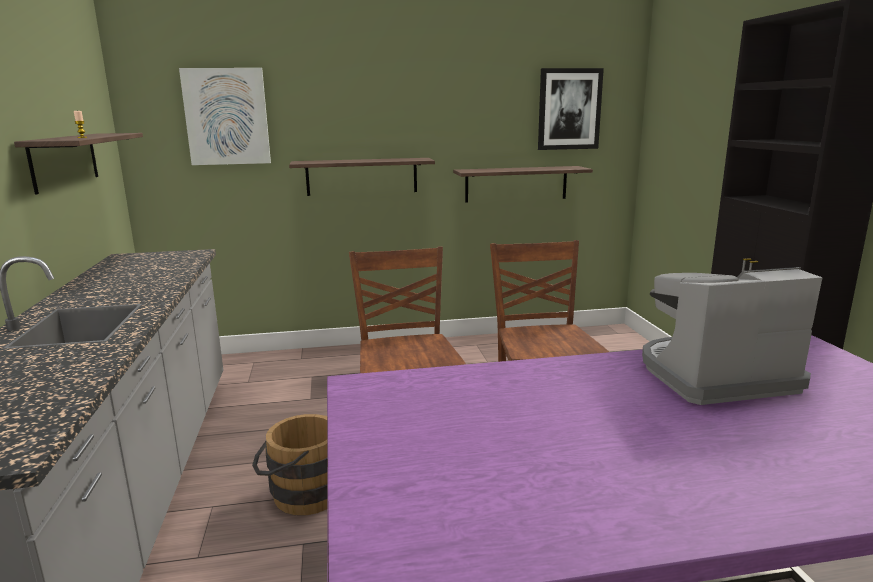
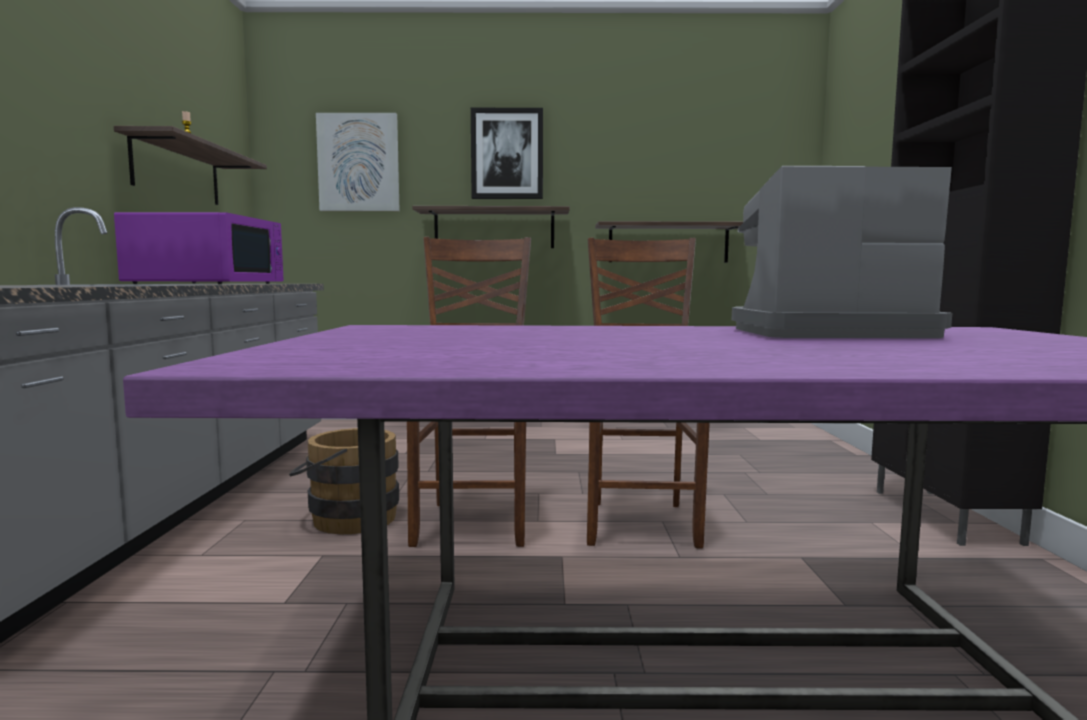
camera: 10 degrees right, 10 degrees down
(127, 282) = (209, 283): none -> purple microwave
(569, 109) = (730, 161): picture -> picture (507, 154)

